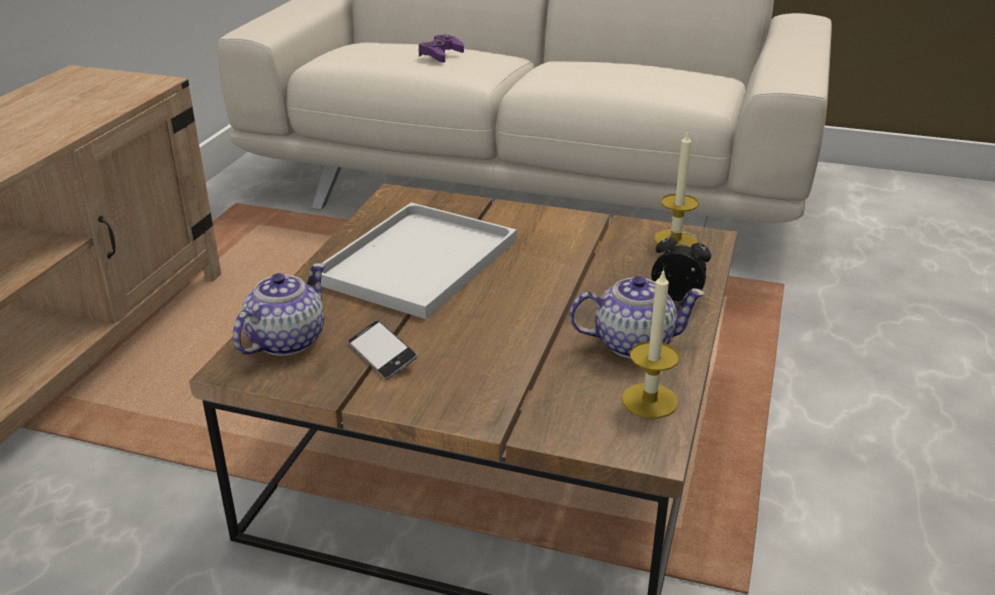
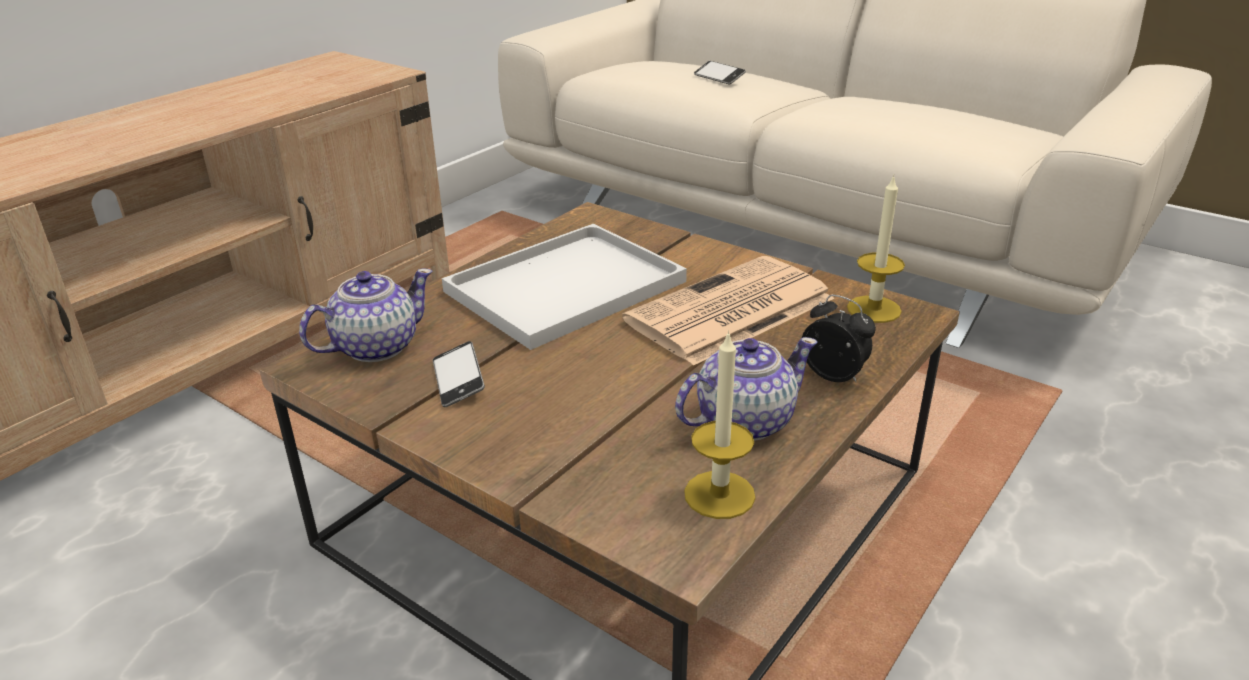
camera: 20 degrees right, 0 degrees up
(441, 55) = (719, 77): purple game controller -> phone
(567, 260) = (729, 311): none -> newspaper
(632, 343) = (743, 421): teapot -> teapot turned 45 degrees counterclockwise

